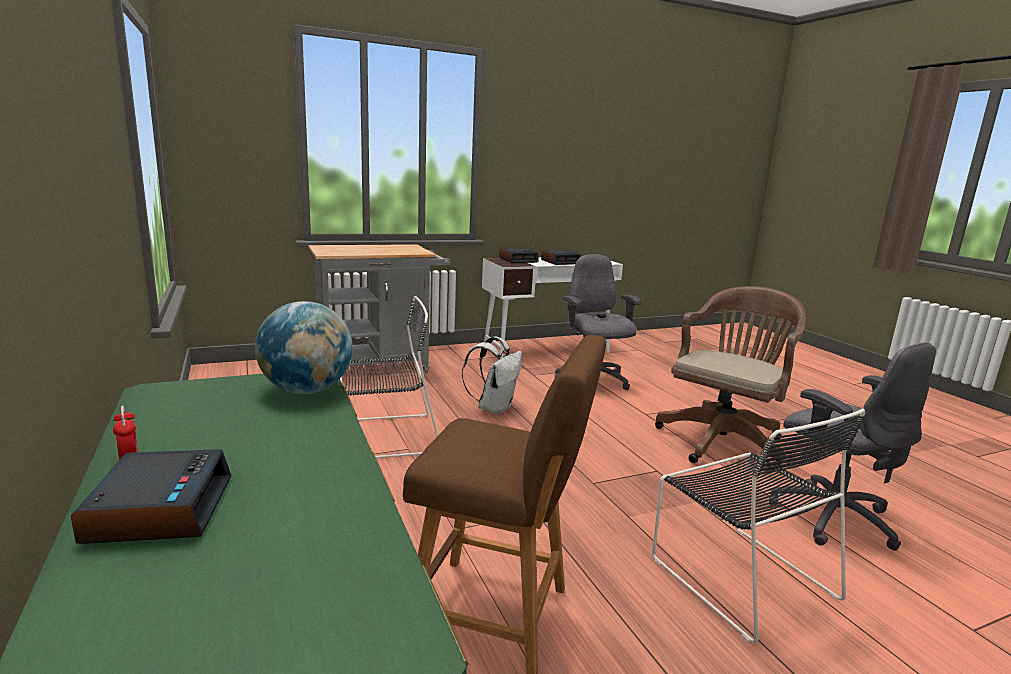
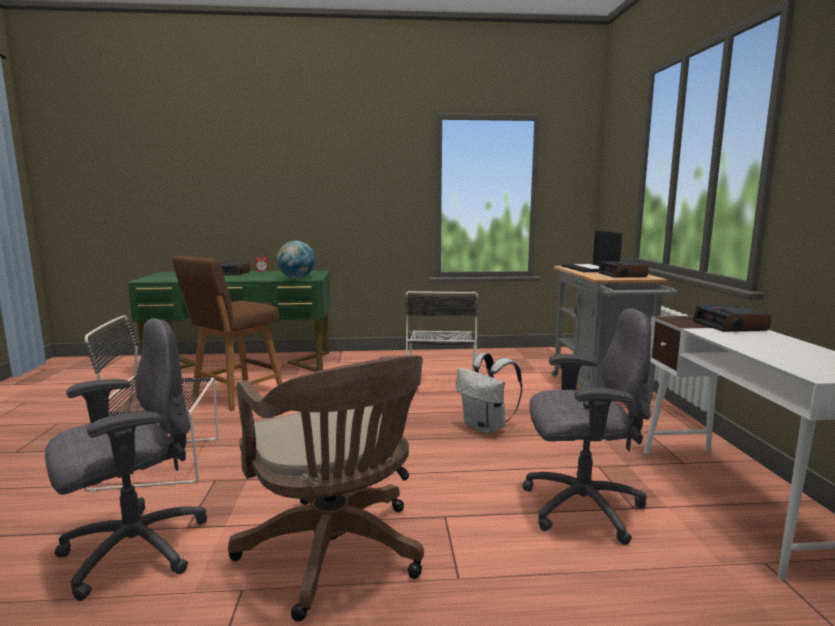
camera: 110 degrees right, 5 degrees down
(349, 250) = (590, 269): none -> laptop
(560, 262) = (754, 343): alarm clock -> alarm clock (623, 275)
(831, 516) = (132, 550): grey office chair -> grey office chair turned 150 degrees clockwise

